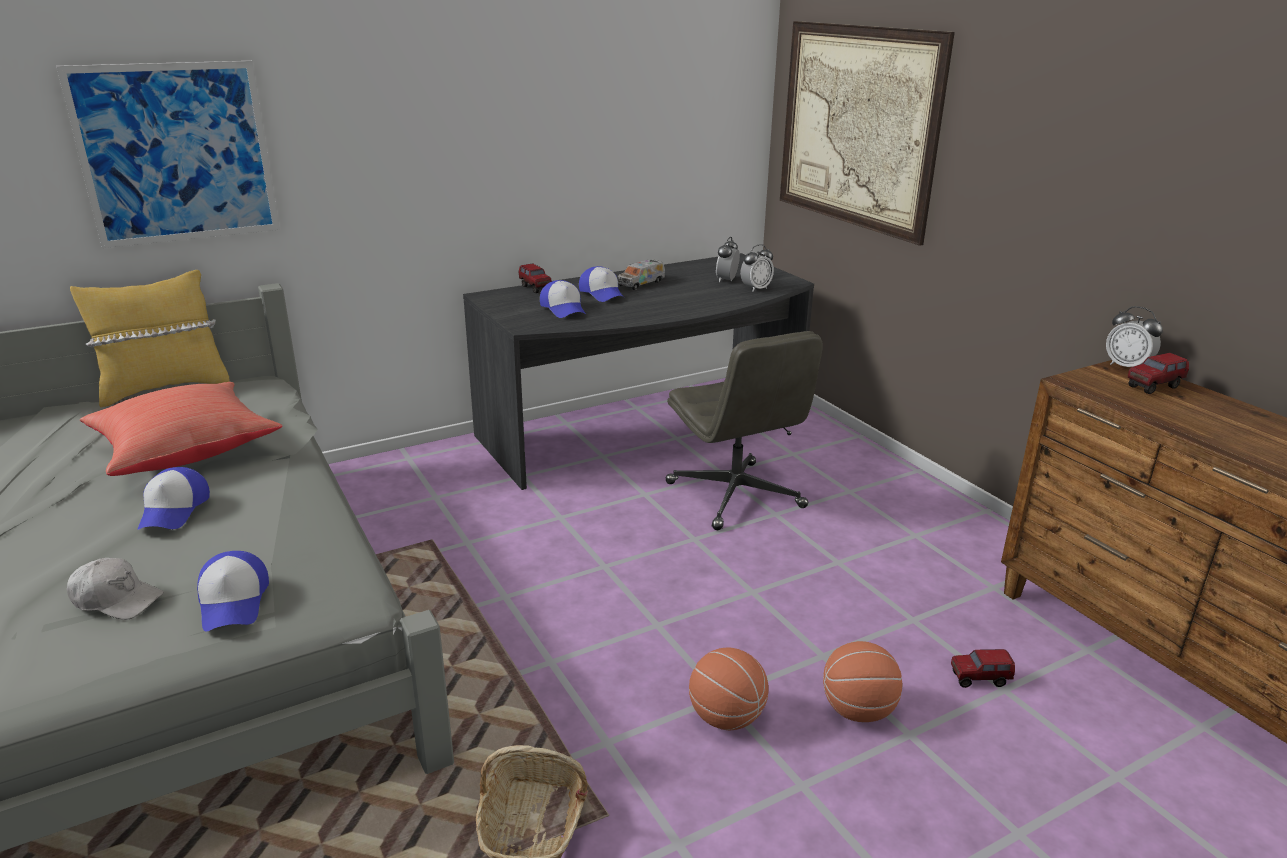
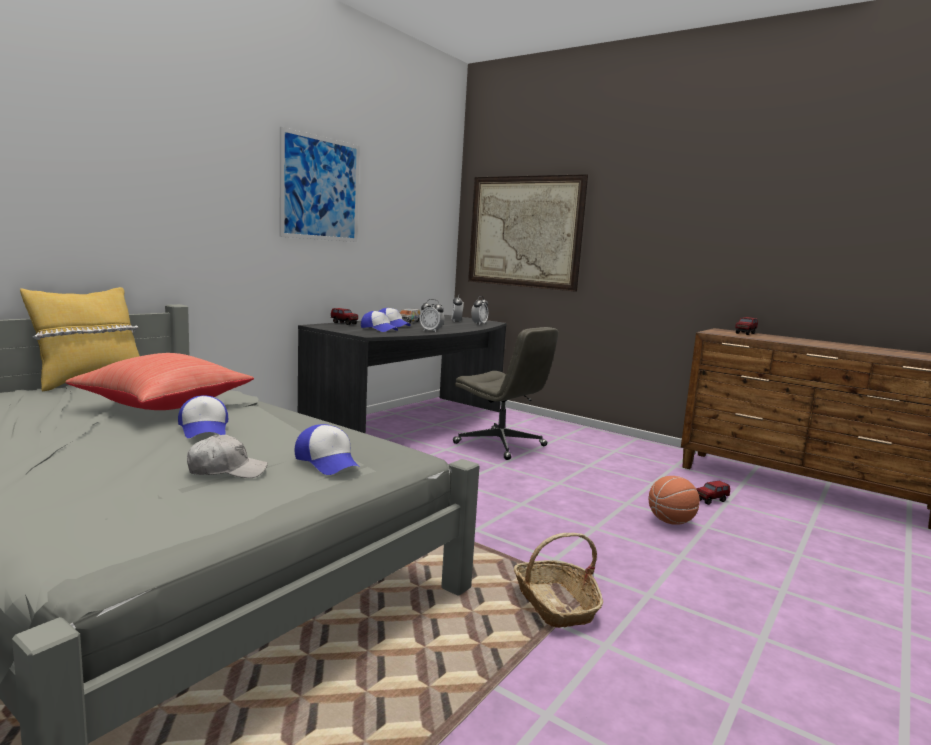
camera: 25 degrees left, 15 degrees down
(176, 153) = (119, 195): picture -> picture (320, 189)
(727, 717) = (608, 536): basketball -> none
(1126, 366) = (722, 329): alarm clock -> alarm clock (431, 331)

